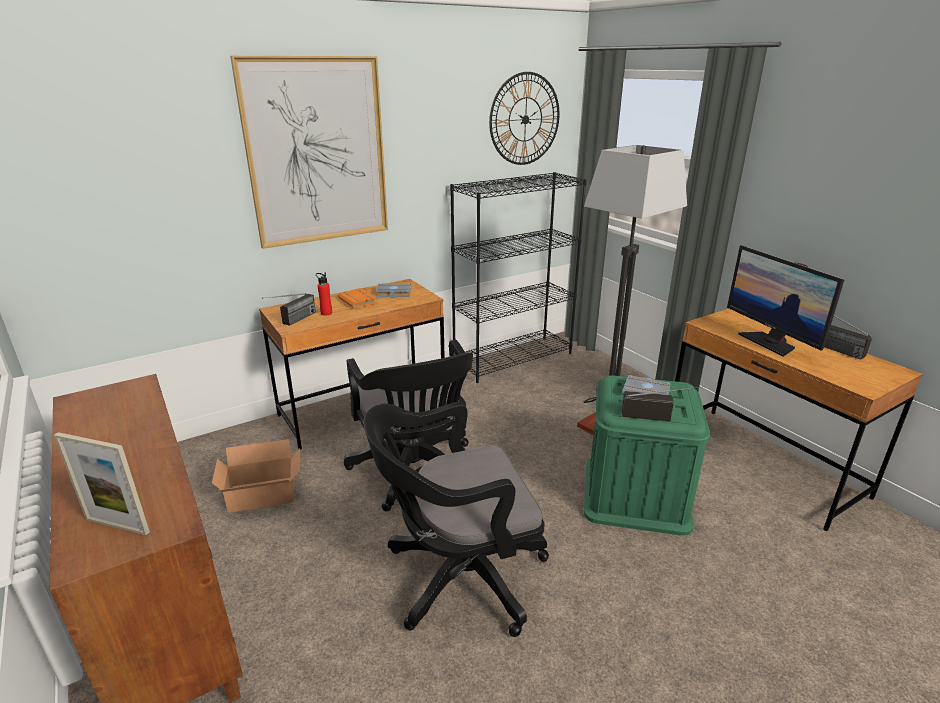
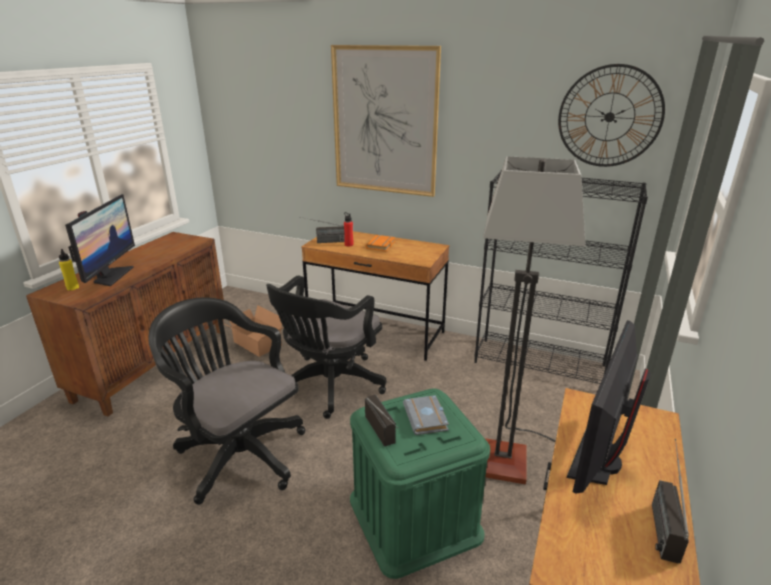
camera: 55 degrees right, 0 degrees up
(117, 525) = (73, 288): picture frame -> yellow bottle
(135, 479) = (111, 276): none -> monitor
(393, 293) = (411, 250): grey book -> none

